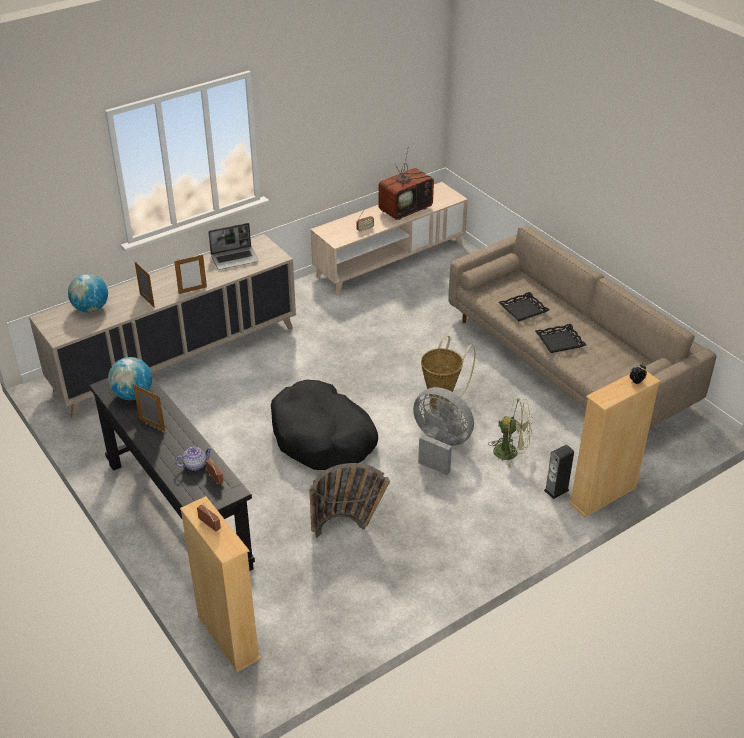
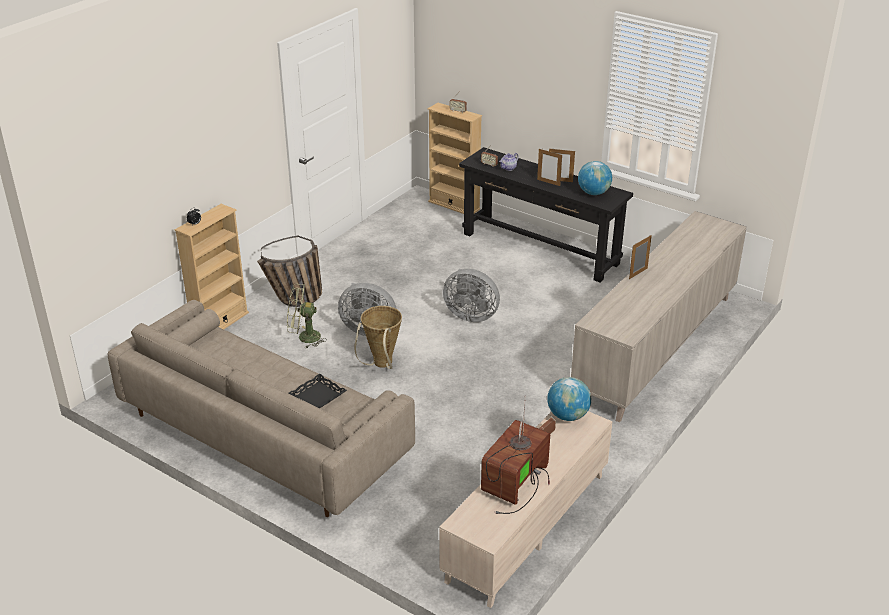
camera: 160 degrees right, 5 degrees down
(91, 308) = (705, 241): globe -> globe (568, 415)
(147, 301) = (667, 257): picture frame -> picture frame (548, 182)
(235, 259) = (632, 311): laptop -> none
(323, 437) = (471, 315): black dog bed -> grey fan
(349, 525) = (413, 266): basket -> basket (294, 301)
(556, 490) = (260, 319): speaker -> none
(560, 342) = (270, 369): black tray -> none

